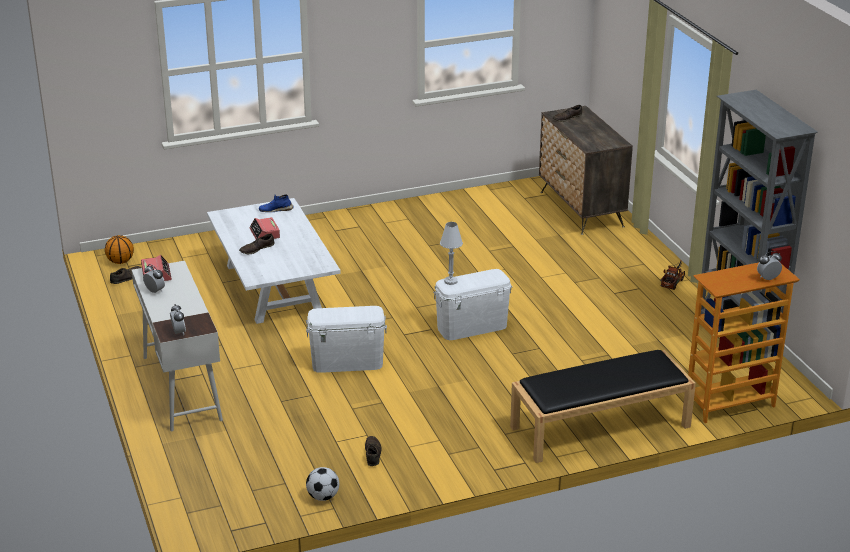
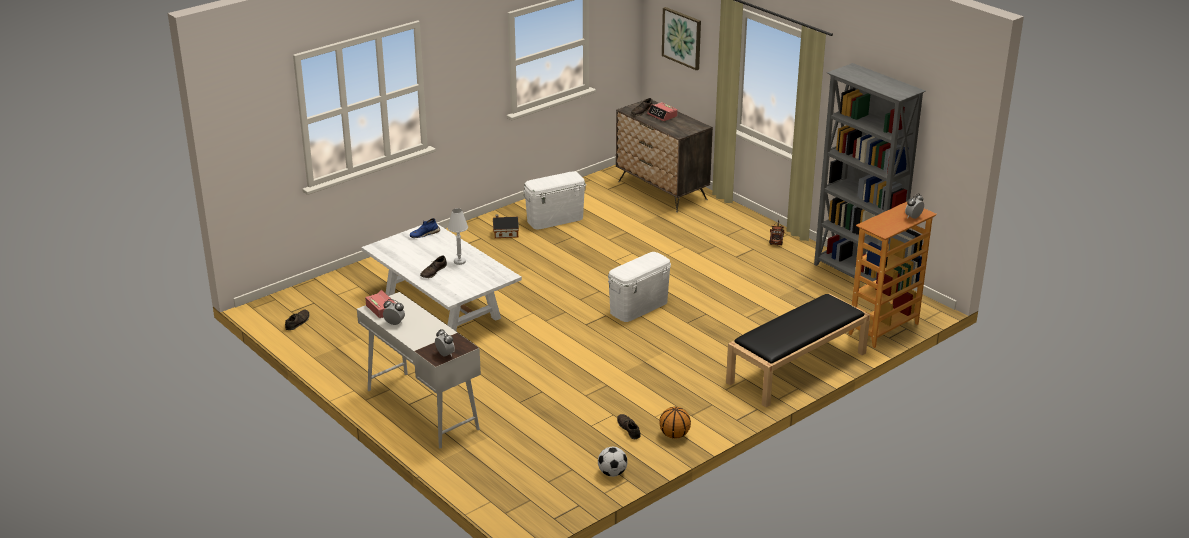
camera: 20 degrees left, 0 degrees up
(120, 261) = (280, 309): basketball -> basketball (674, 435)
(265, 233) = (430, 257): alarm clock -> alarm clock (662, 115)
(347, 362) = (553, 357): white storage box -> white storage box (555, 219)
(386, 226) = (505, 234): none -> toy house
(450, 281) = (622, 269): white table lamp -> white table lamp (459, 261)
(621, 42) = (682, 38): none -> picture

